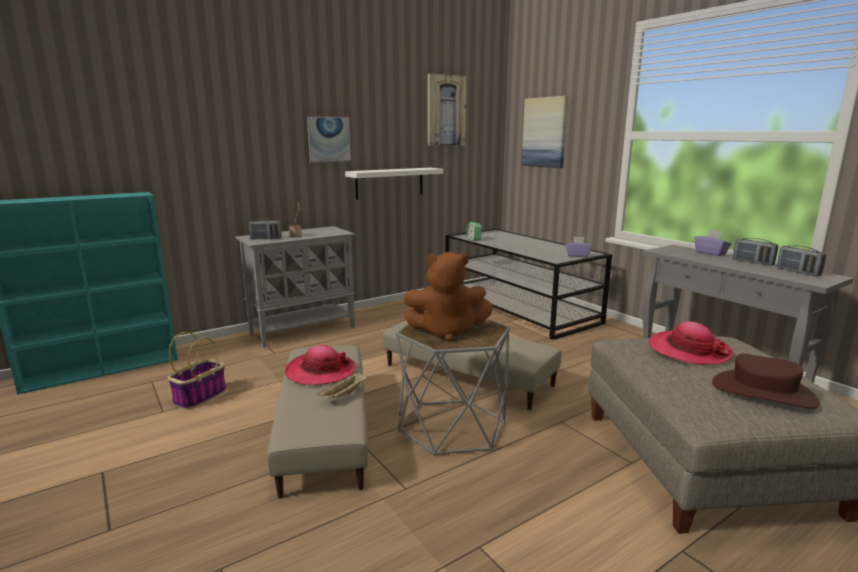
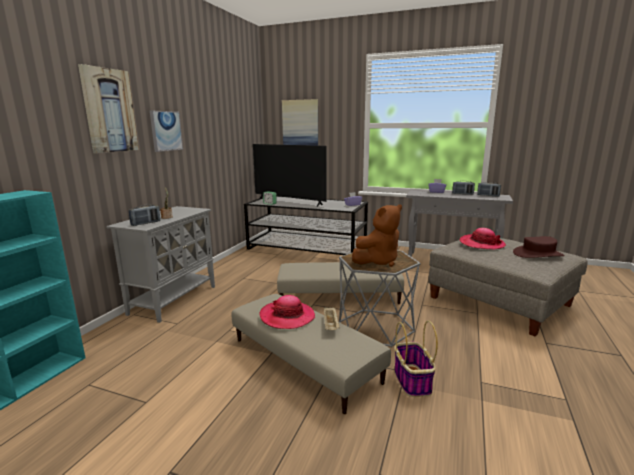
camera: 35 degrees left, 0 degrees up
(200, 396) = (164, 377): basket -> basket (411, 380)
(389, 183) = (206, 166): white shelf -> none
(445, 111) = (233, 108): picture -> picture (109, 111)
(502, 240) = (289, 202): none -> television

